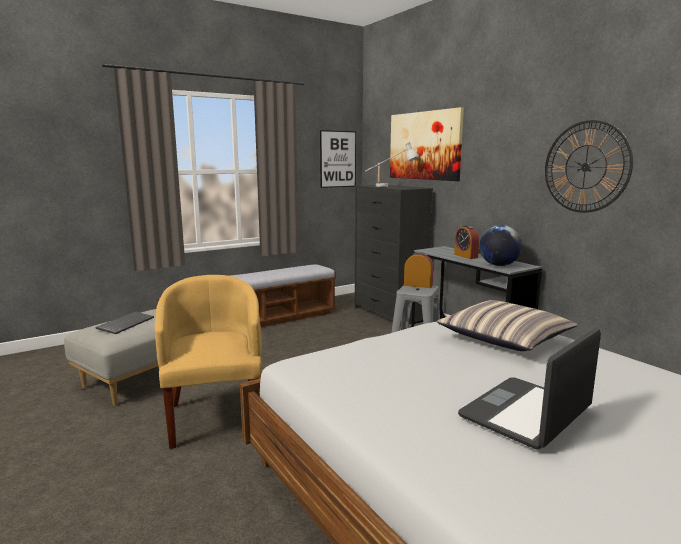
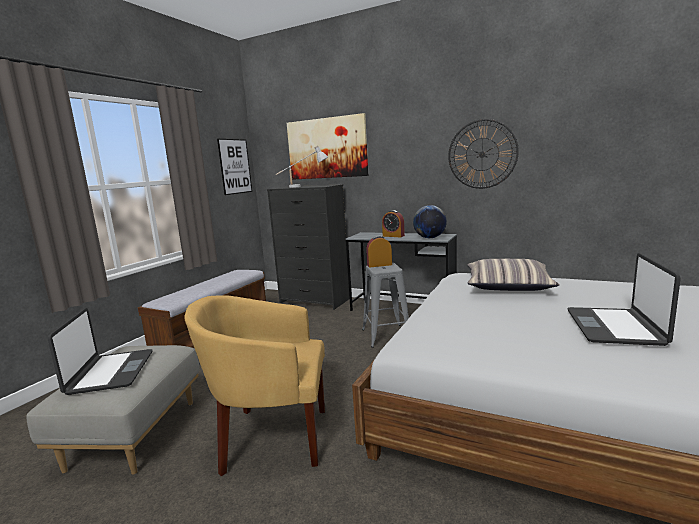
camera: 30 degrees left, 0 degrees up
(125, 323) = (110, 372): keyboard -> laptop
(216, 417) = (271, 437): yellow armchair -> yellow armchair turned 45 degrees counterclockwise

